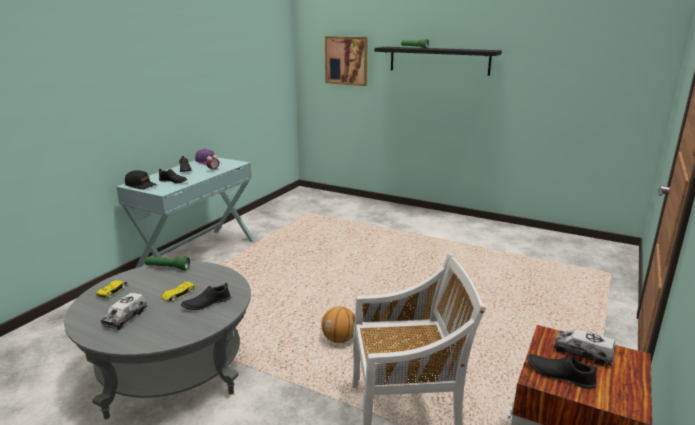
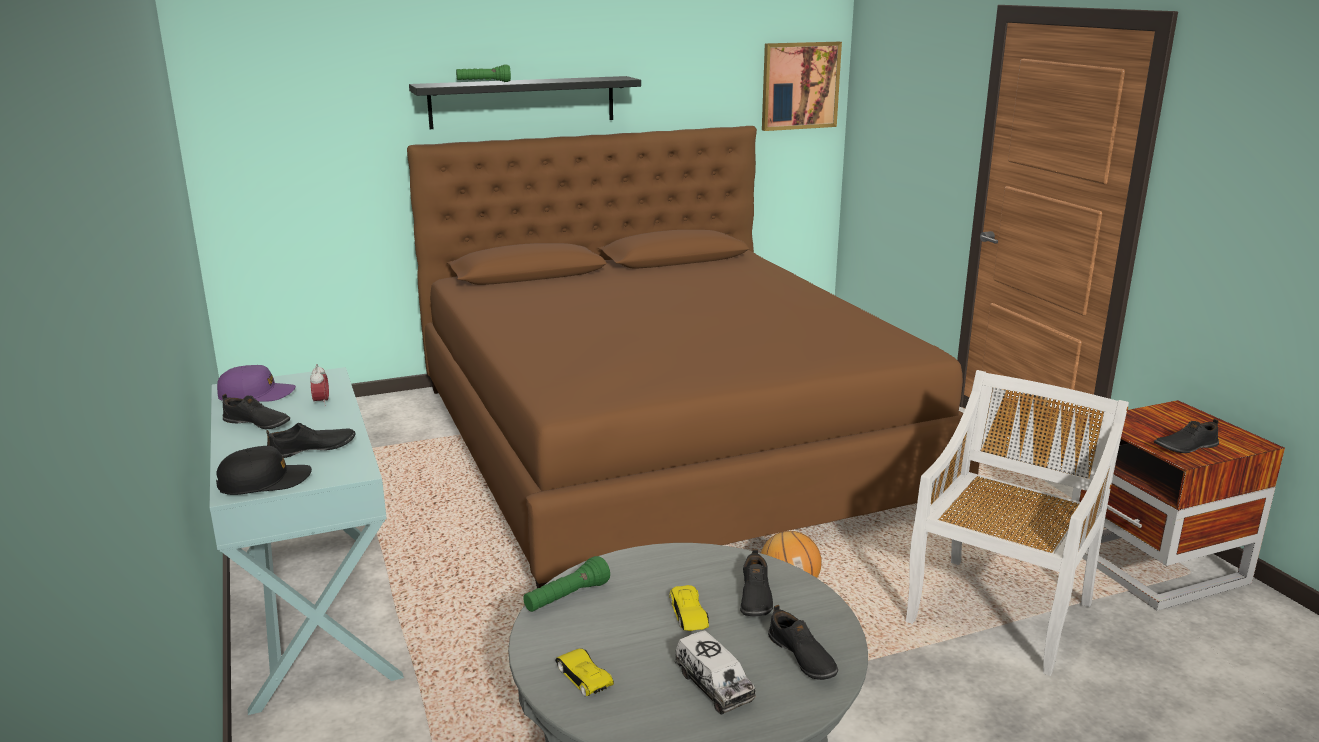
camera: 50 degrees left, 0 degrees up
(164, 330) = (801, 657): none -> black shoe
(346, 60) = (324, 119): picture -> picture (800, 85)
(421, 258) = (665, 442): none -> brown bed
(582, 353) = (1157, 423): toy truck -> none

